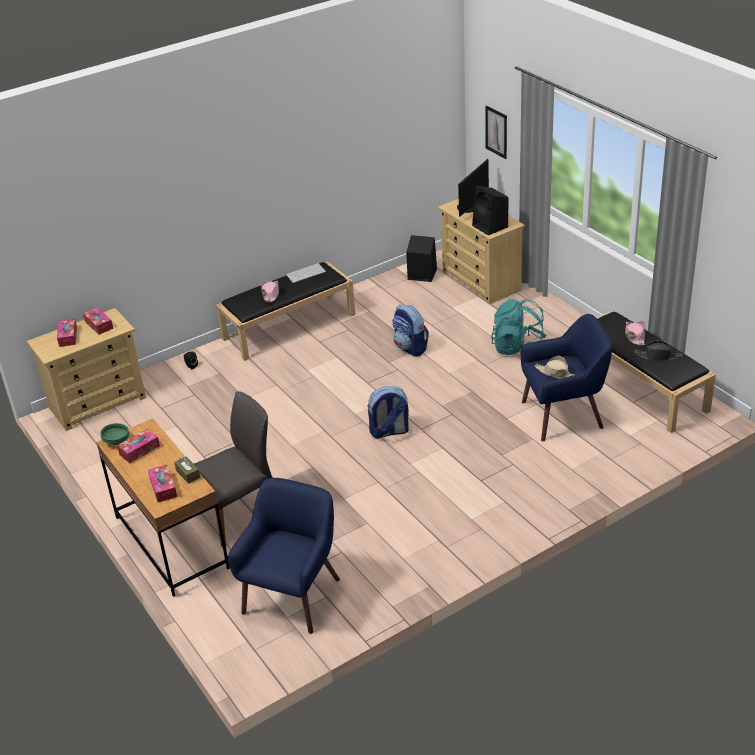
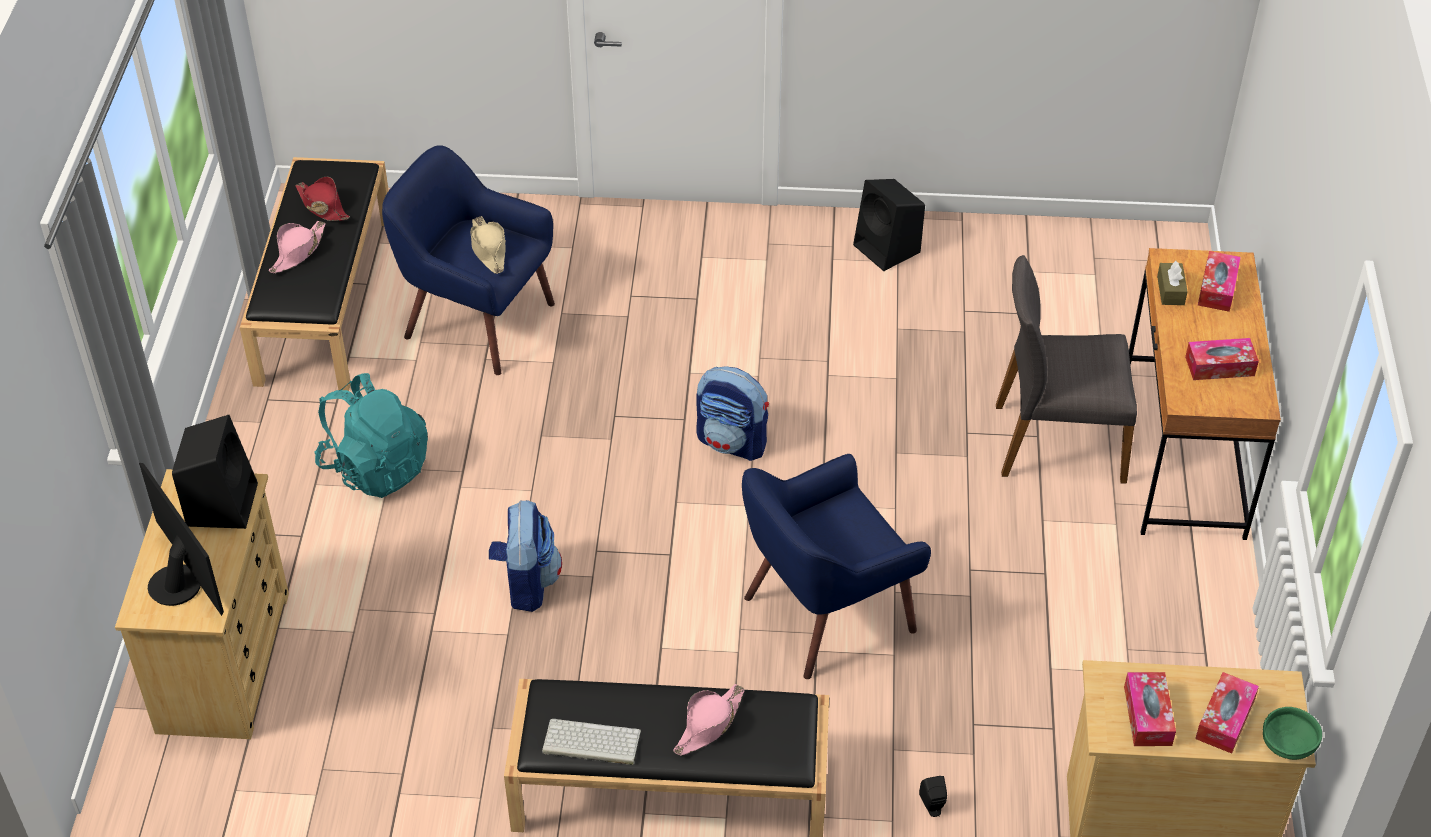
camera: 145 degrees left, 10 degrees up
(117, 441) = (1246, 402): green bowl -> green bowl (1286, 745)
(293, 595) = (1068, 294): blue armchair -> blue armchair (826, 613)
(421, 274) = (293, 762): black speaker -> black speaker (888, 249)
(469, 208) = (180, 582): monitor -> monitor turned 75 degrees clockwise
(496, 132) = (36, 482): picture -> none
(658, 356) = (322, 206): black hat -> red hat

